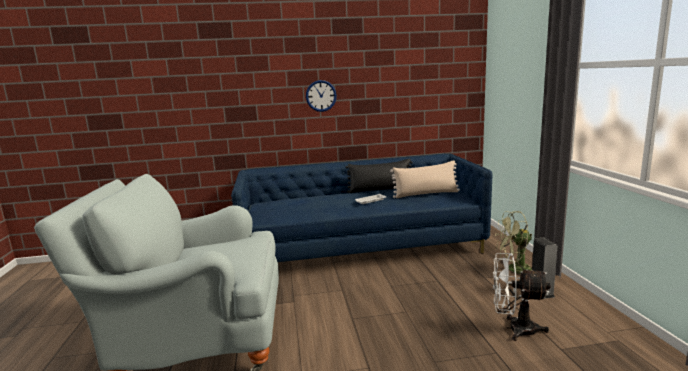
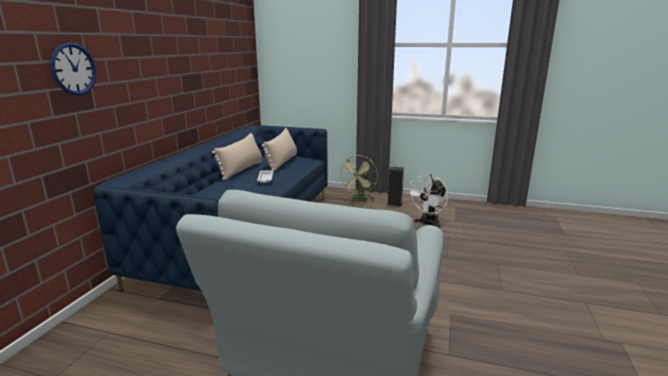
camera: 65 degrees left, 5 degrees up
(321, 96) = (158, 70): wall clock -> wall clock (73, 69)
(380, 190) = (241, 170): black pillow -> beige pillow

